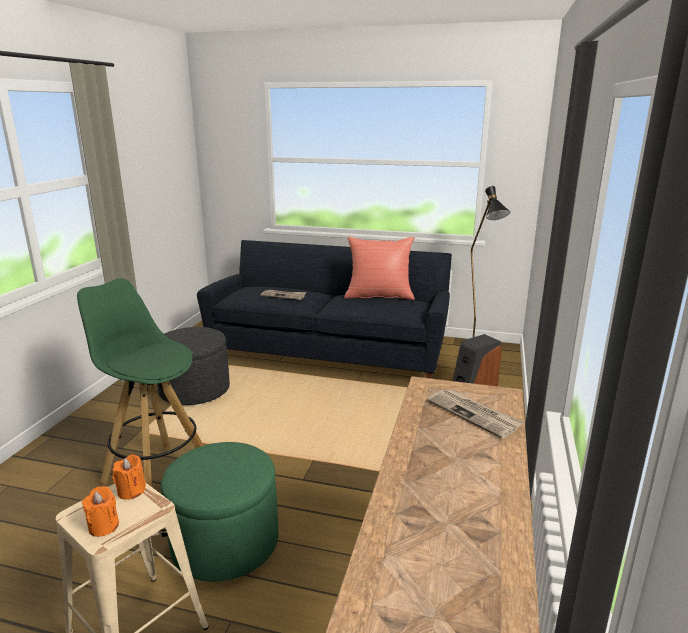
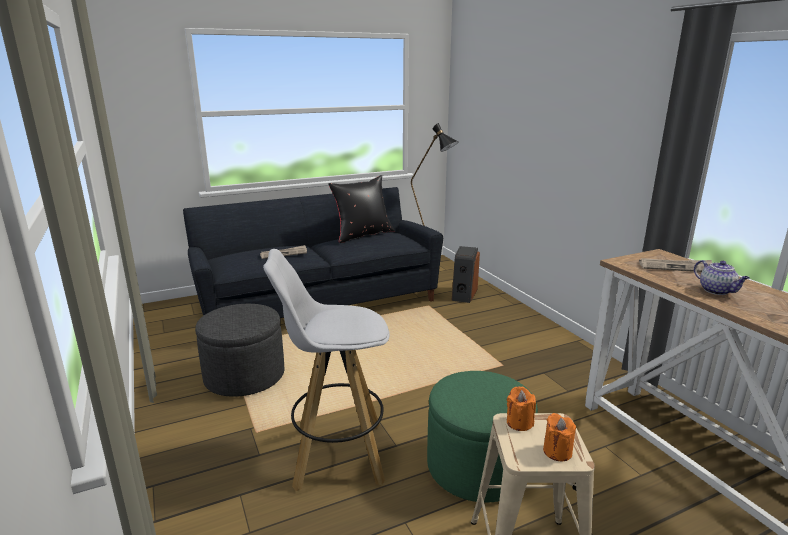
camera: 40 degrees left, 0 degrees up
(157, 474) = (336, 455): green stool -> white stool
(379, 296) = (362, 235): red pillow -> black pillow
(438, 456) = (717, 291): none -> teapot

